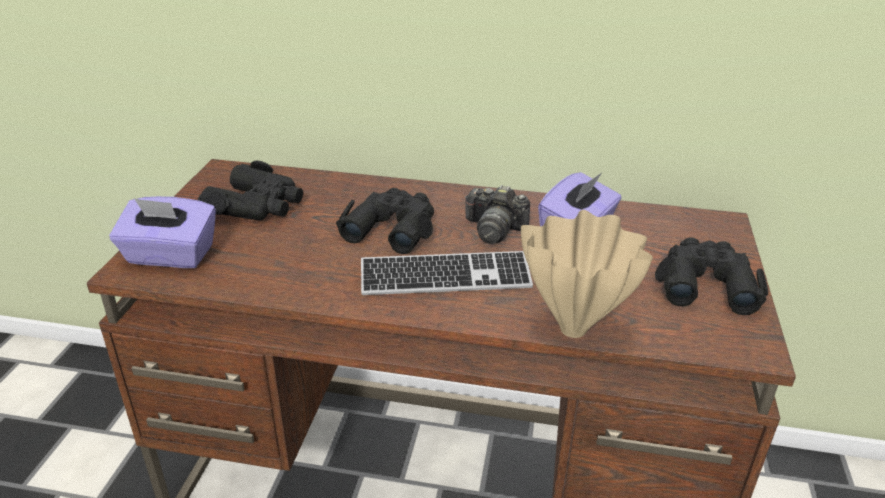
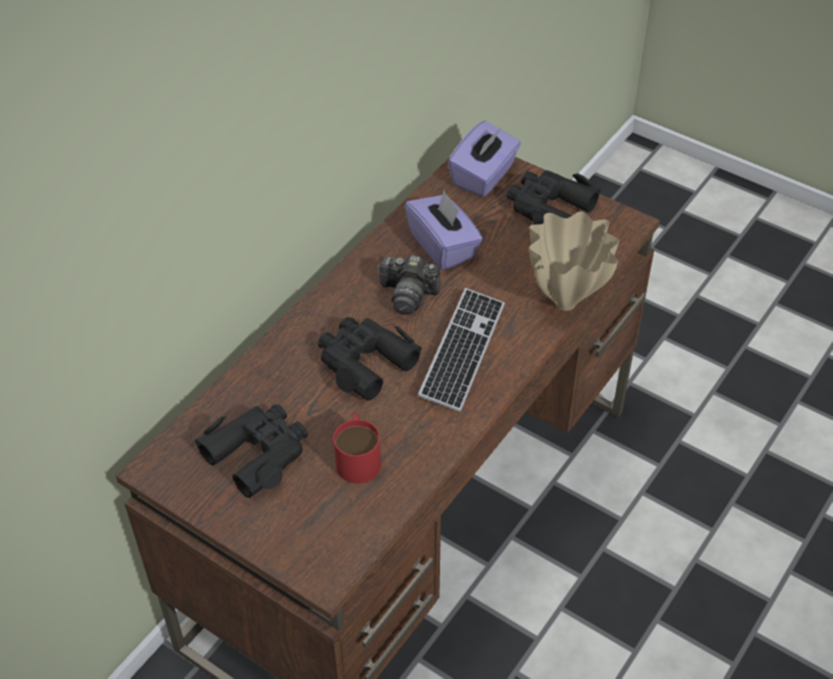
camera: 65 degrees left, 15 degrees up
(170, 256) = (319, 539): purple tissue box -> purple tissue box (484, 176)
(275, 252) = (358, 457): none -> red mug
(494, 230) = (408, 295): camera -> camera turned 60 degrees clockwise

